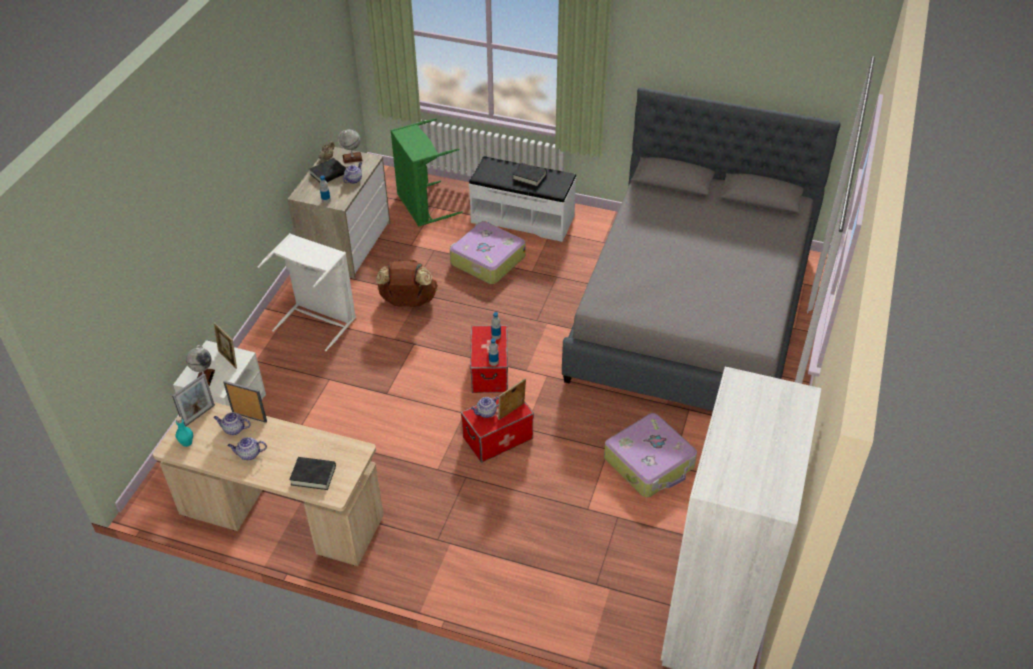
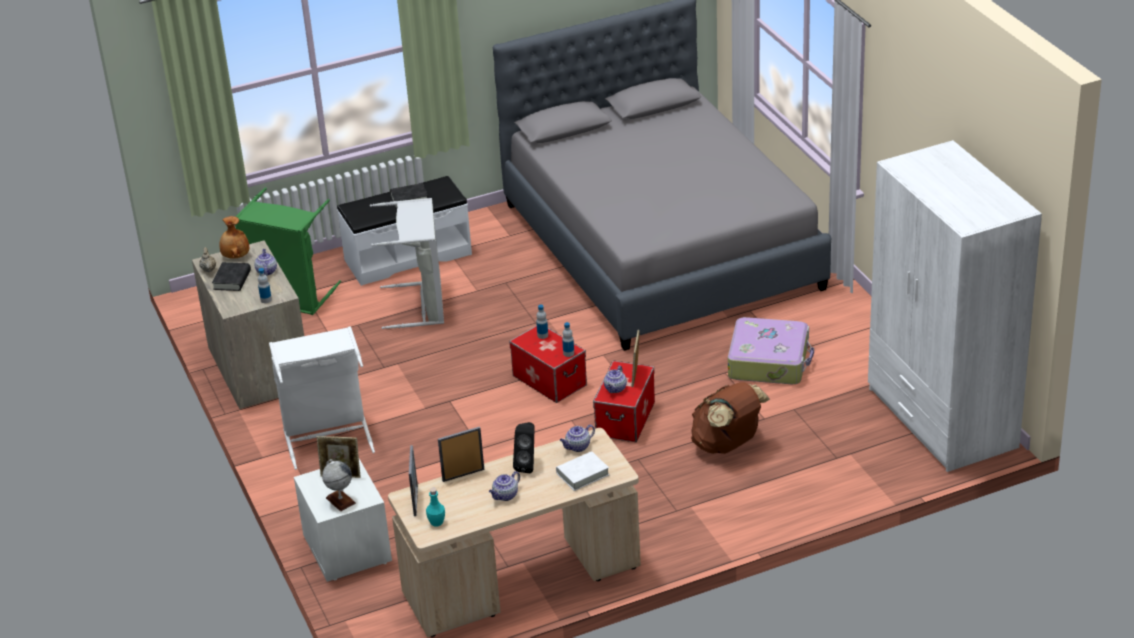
camera: 40 degrees left, 10 degrees down
(233, 429) = (463, 490): teapot -> teapot (577, 447)
(293, 440) = (528, 465): none -> black speaker
(313, 475) = (582, 474): black book -> white book
(352, 158) = (235, 256): globe -> brown vase
(408, 302) = (395, 375): brown backpack -> brown backpack (727, 445)
(487, 260) = (422, 305): suitcase -> grey laundry basket

